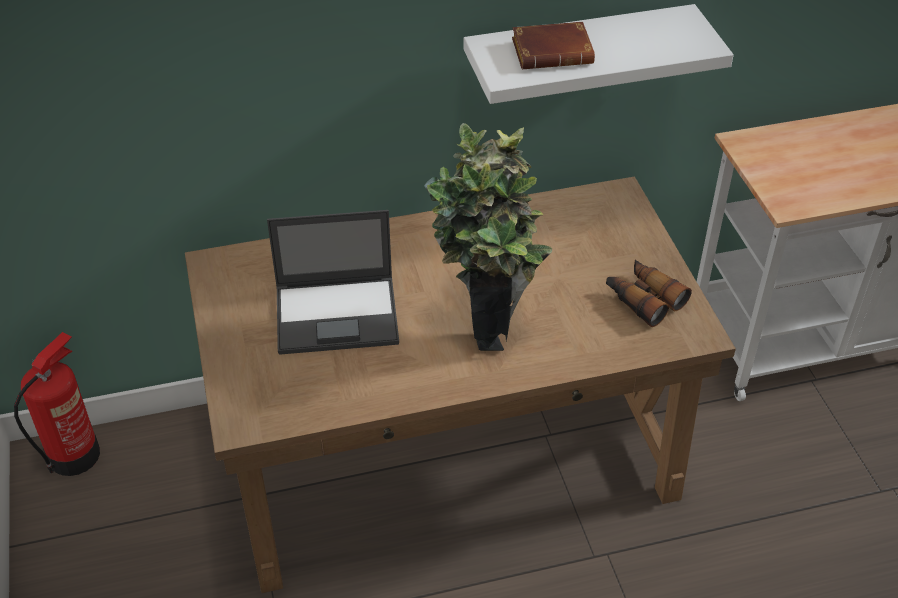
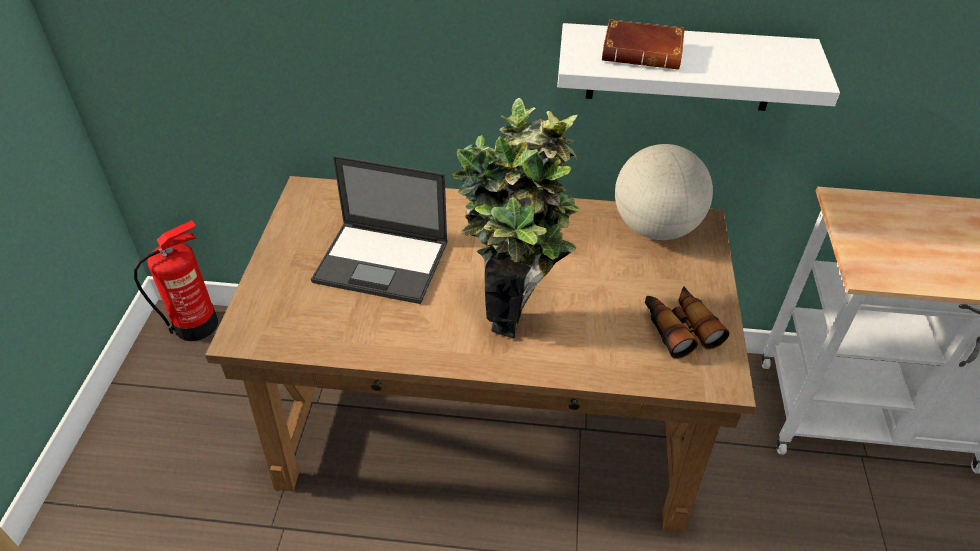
camera: 20 degrees right, 0 degrees up
(580, 211) = (655, 228): none -> globe

